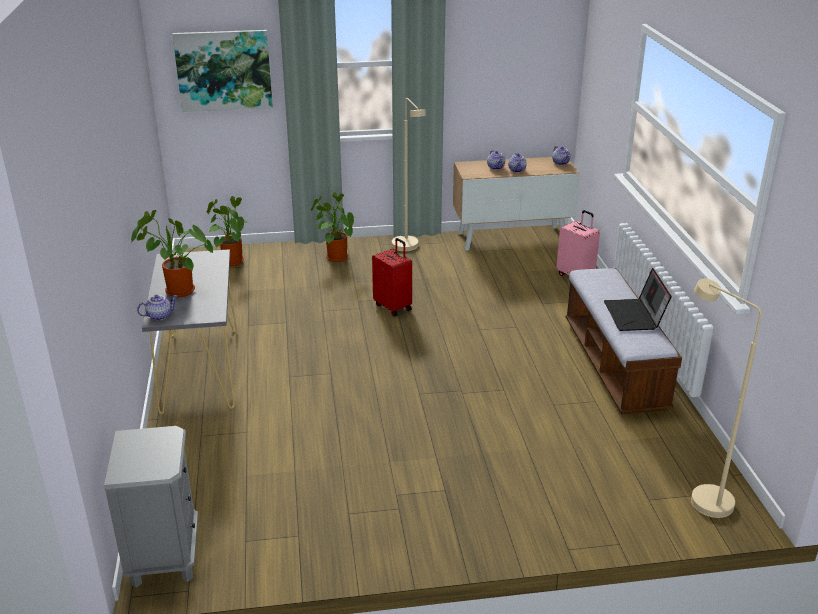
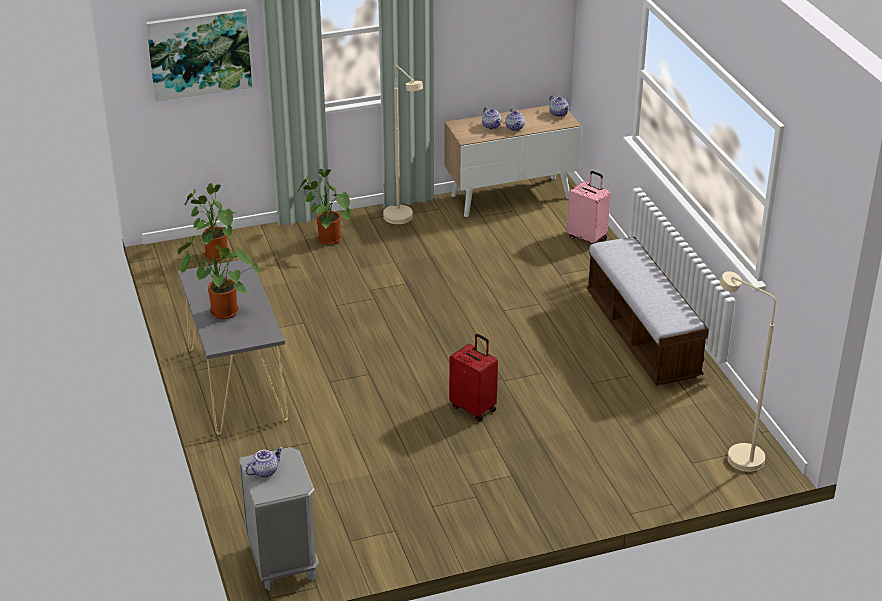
camera: 10 degrees left, 5 degrees up
(159, 316) = (217, 341): teapot -> teapot (264, 471)
(393, 307) = (409, 293): red suitcase -> red suitcase (474, 408)
(635, 316) = (660, 290): laptop -> none

